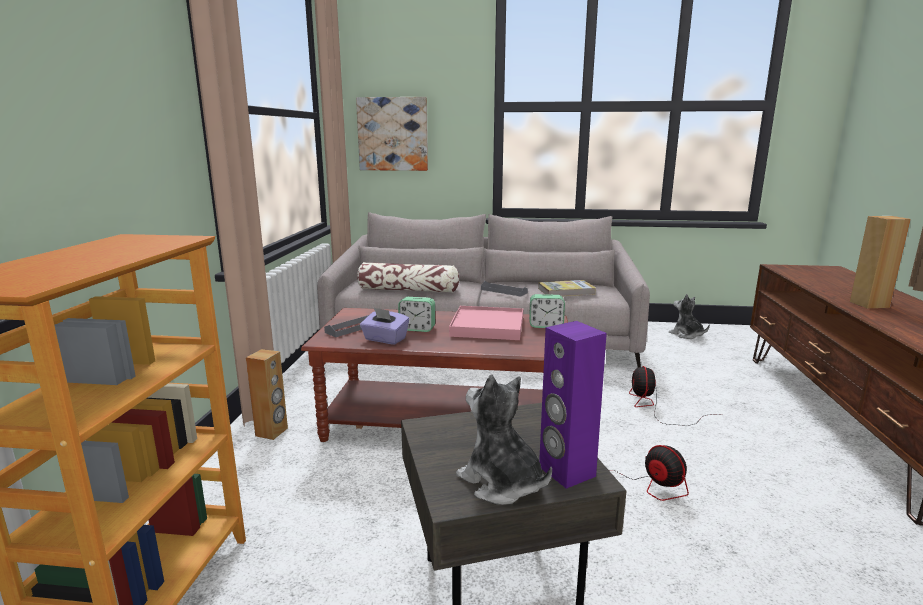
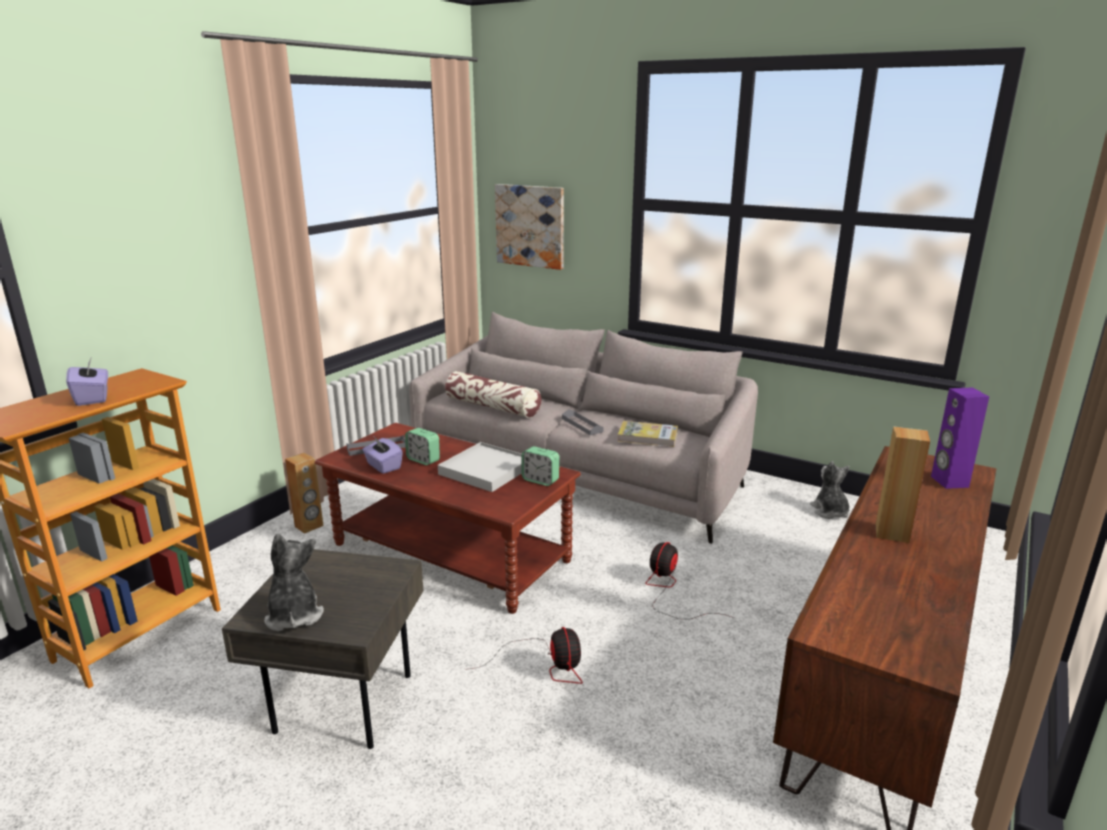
camera: 25 degrees right, 5 degrees up
(106, 255) = (93, 398): none -> purple tissue box
(488, 327) = (486, 470): pink tray -> white tray
(566, 472) = (346, 621): purple speaker -> purple speaker (949, 482)

